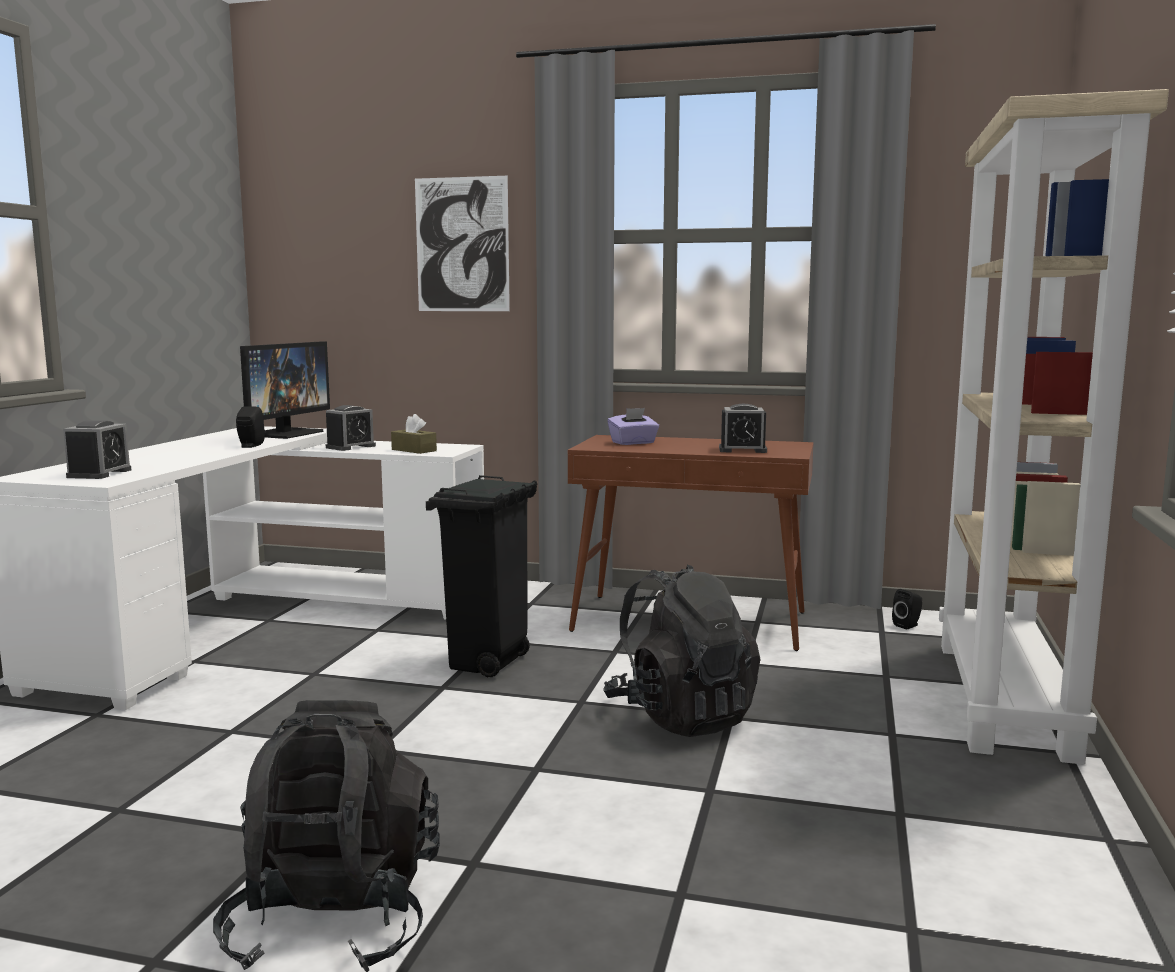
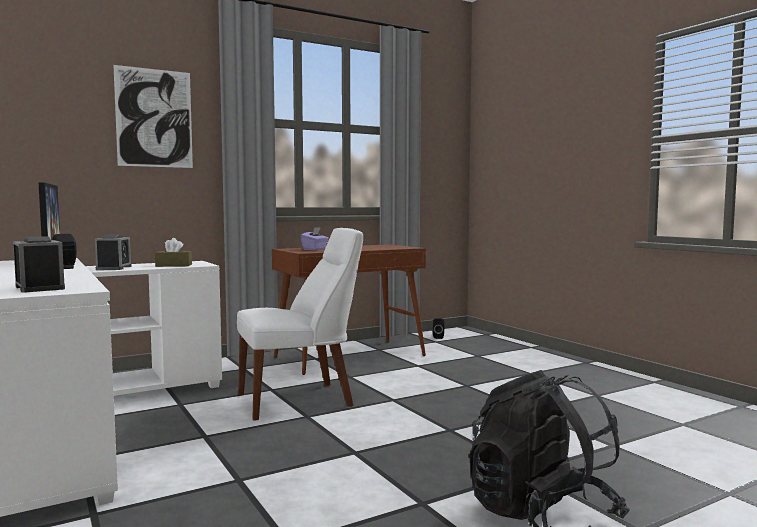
camera: 45 degrees left, 5 degrees down
(487, 664) = (300, 400): black trash can -> white chair
(681, 716) = (448, 391): black backpack -> none
(742, 450) = (381, 247): alarm clock -> none
(1006, 698) = (530, 352): beige bookcase -> none

